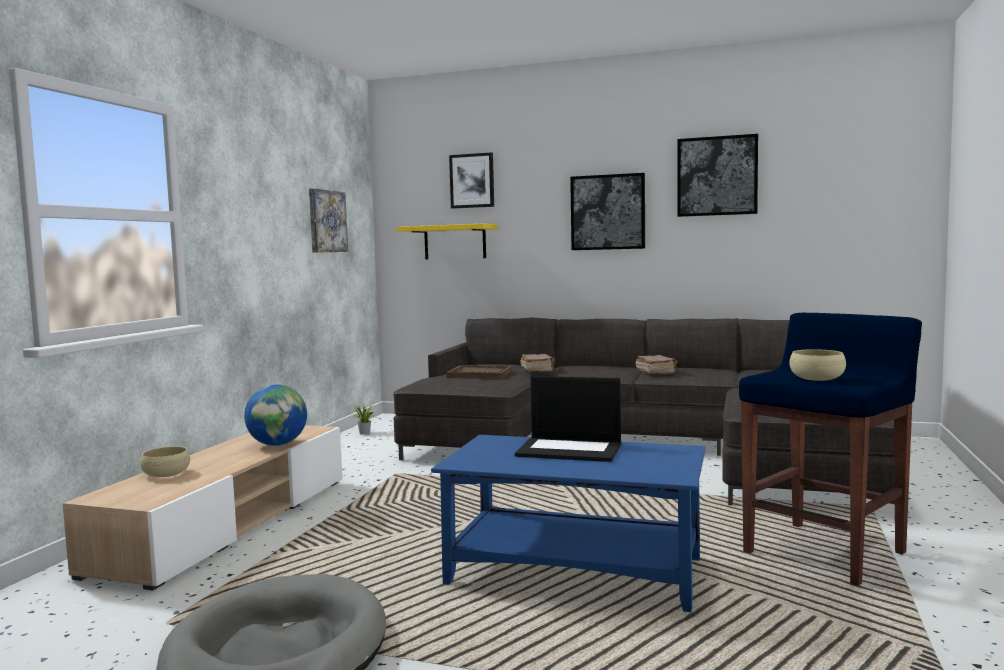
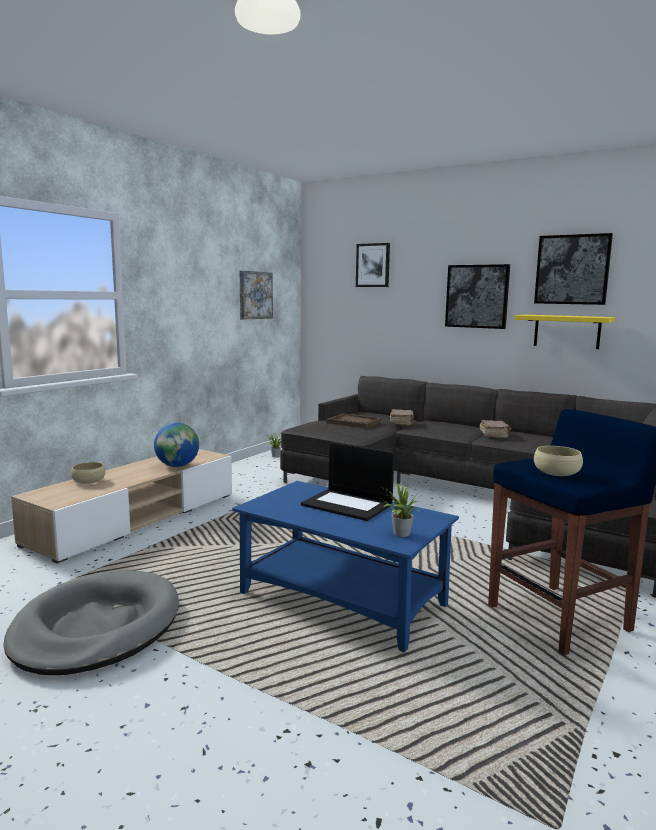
camera: 15 degrees right, 5 degrees up
(455, 242) = (357, 314): yellow shelf -> yellow shelf (567, 331)
(661, 468) = (399, 533): none -> potted plant

